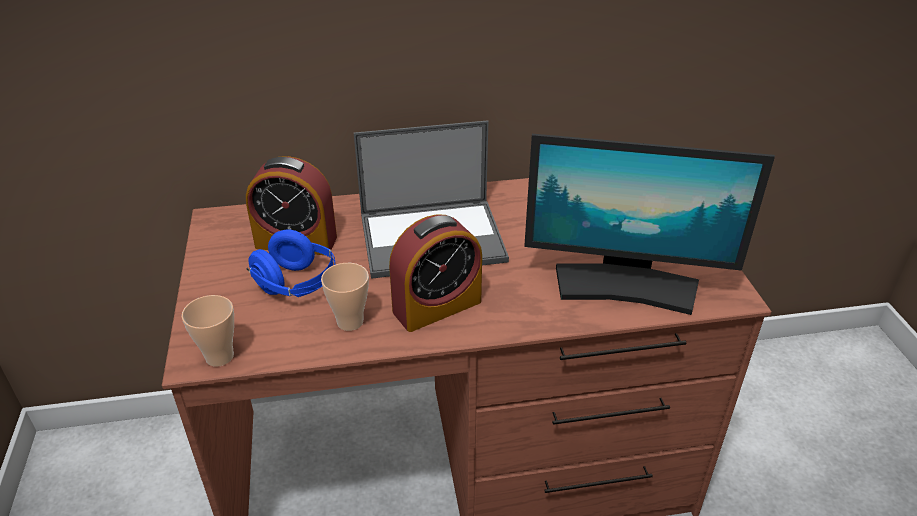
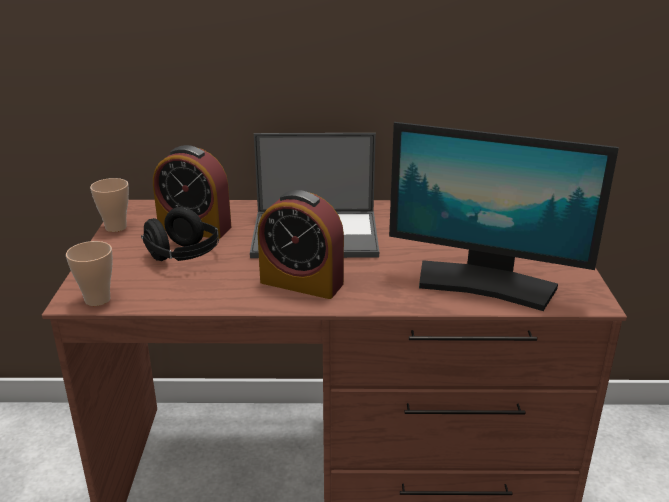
camera: 10 degrees right, 10 degrees down
(296, 284) = (183, 256): blue headphones -> black headphones
(350, 322) = (219, 286): cup -> cup (116, 227)
(437, 306) = (301, 283): alarm clock -> alarm clock turned 45 degrees clockwise

